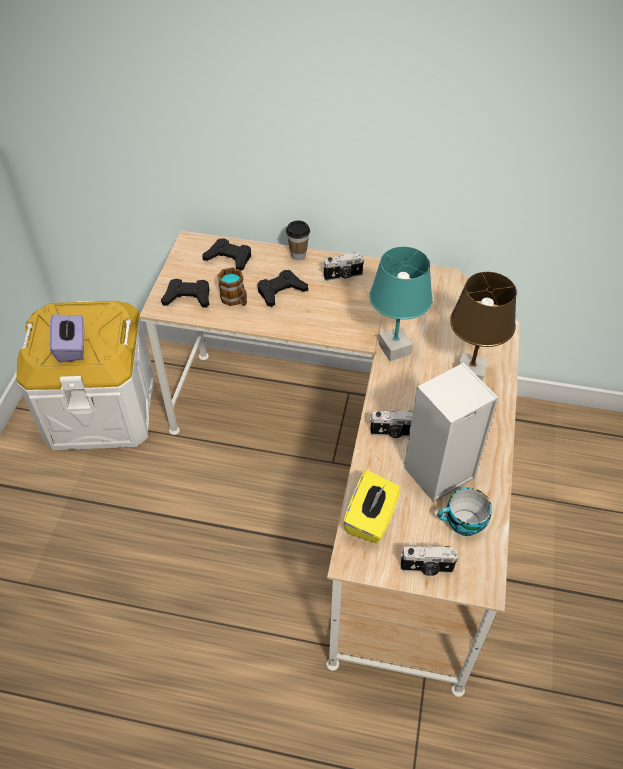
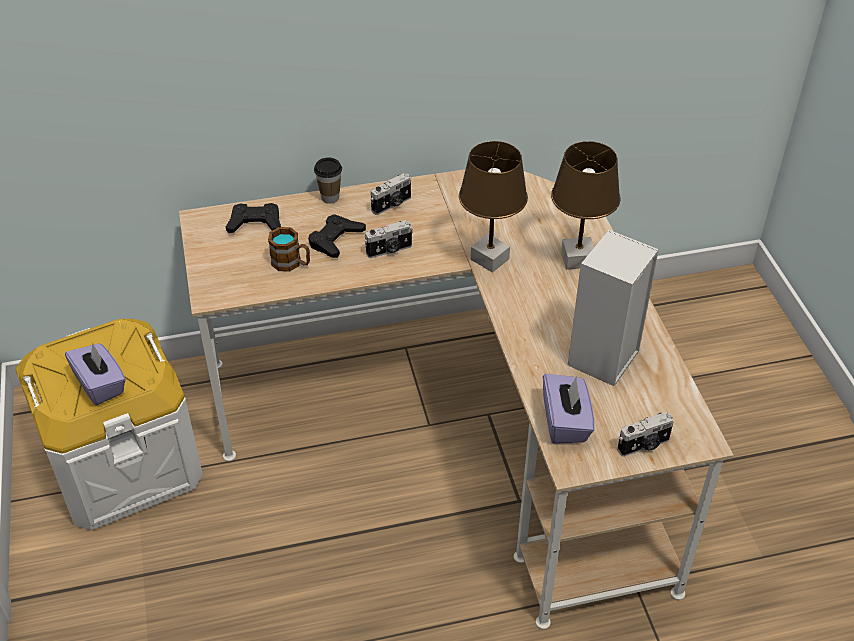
camera: 25 degrees left, 5 degrees down
(188, 297) = (235, 277): black game controller -> none
(371, 518) = (565, 422): yellow tissue box -> purple tissue box
(393, 433) = (538, 338): camera -> camera (389, 250)
(395, 349) = (490, 259): turquoise table lamp -> brown table lamp
(463, 524) = (653, 395): cup -> none

